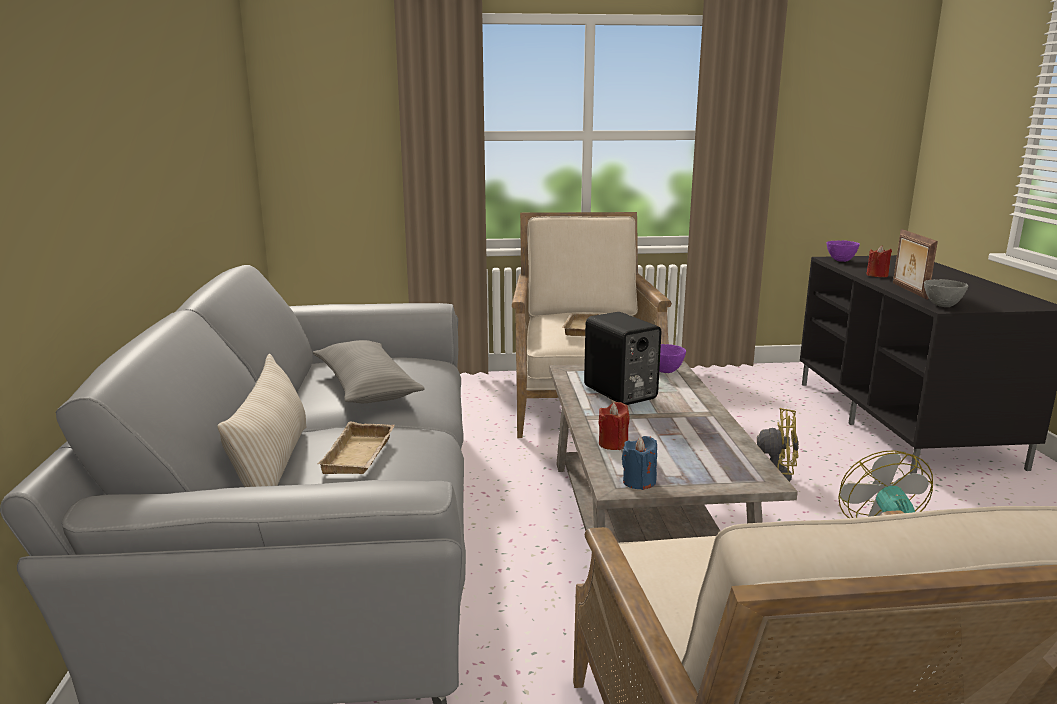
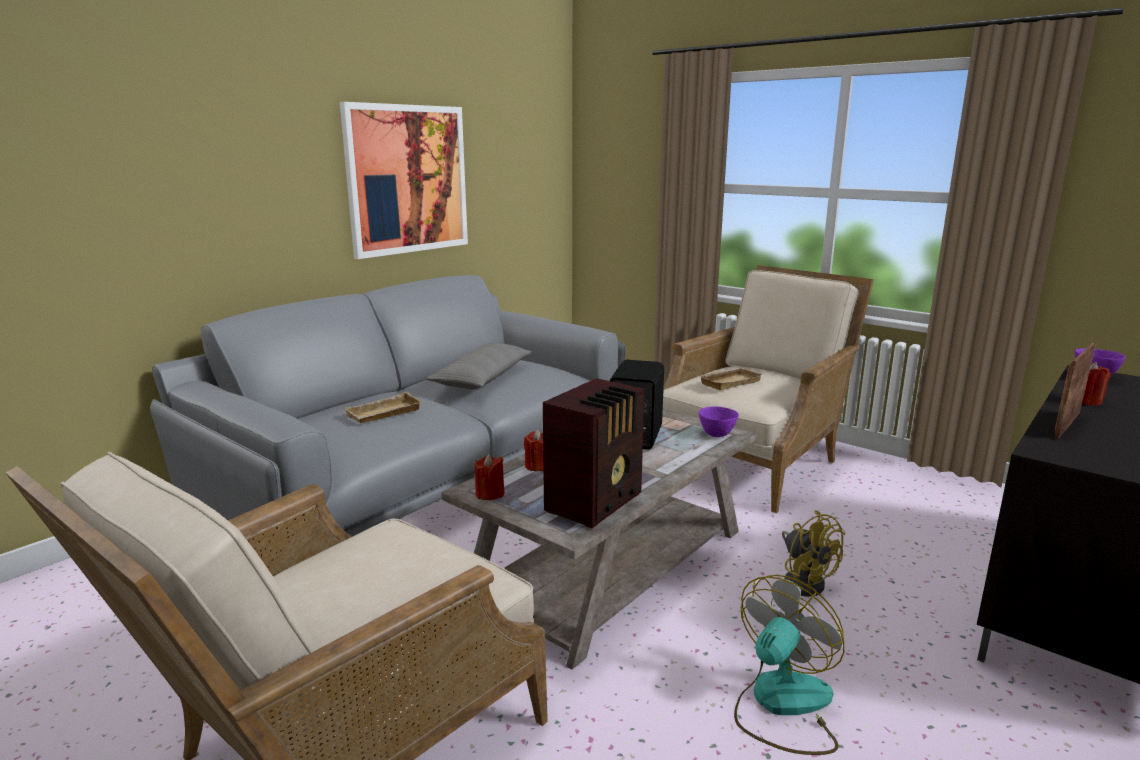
camera: 45 degrees right, 0 degrees up
(164, 138) = (407, 179): none -> picture
(273, 467) = (346, 405): beige pillow -> none
(639, 482) = (490, 494): blue candle -> red candle
(722, 451) = (596, 502): none -> radio
(942, 306) = (1051, 449): grey bowl -> none

